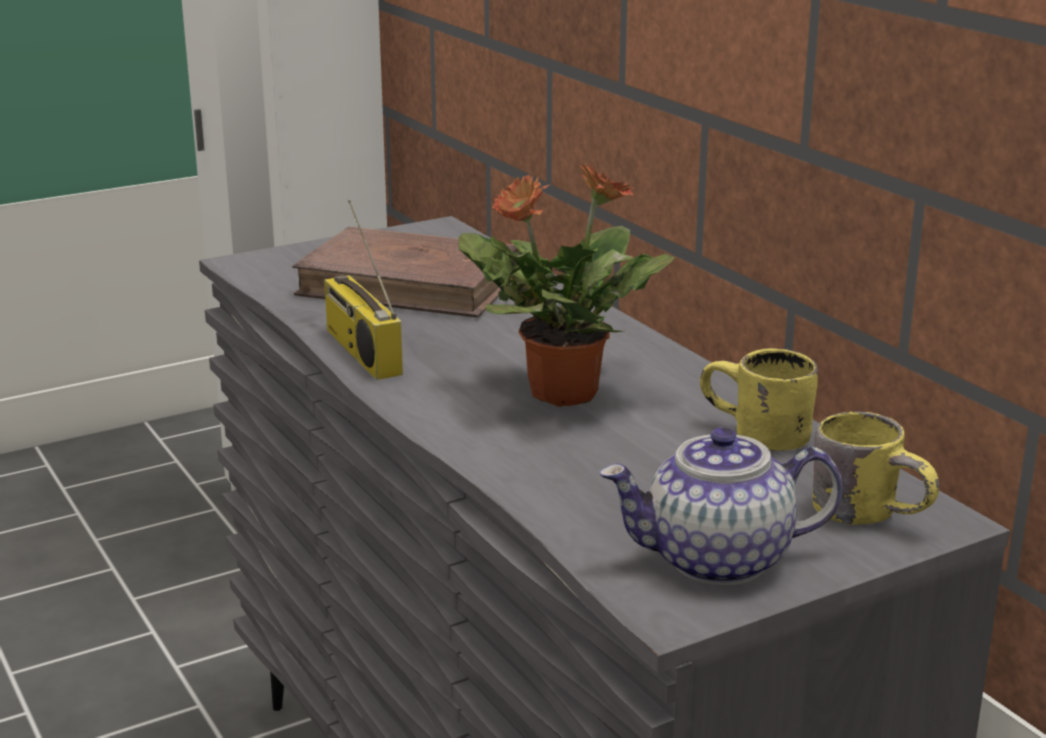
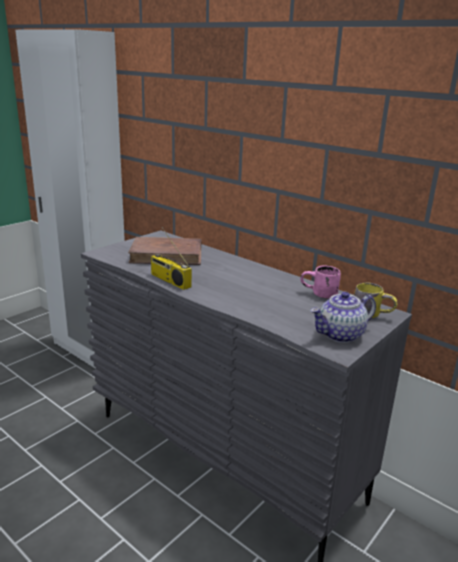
camera: 20 degrees left, 0 degrees up
(560, 393) = (248, 287): potted plant -> none
(754, 436) = (319, 294): yellow mug -> pink mug

